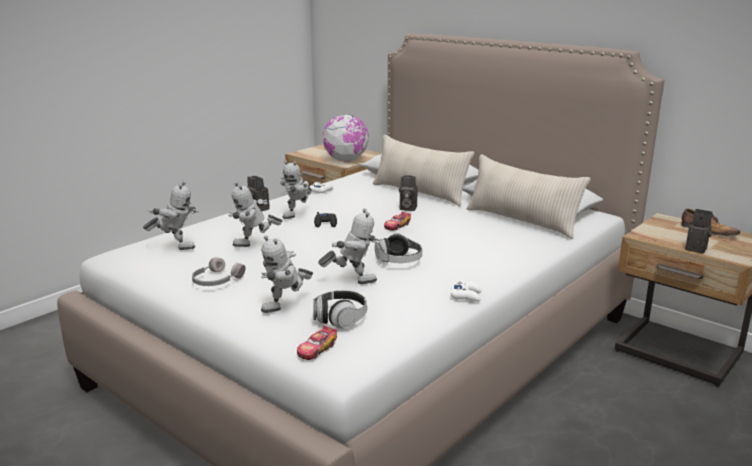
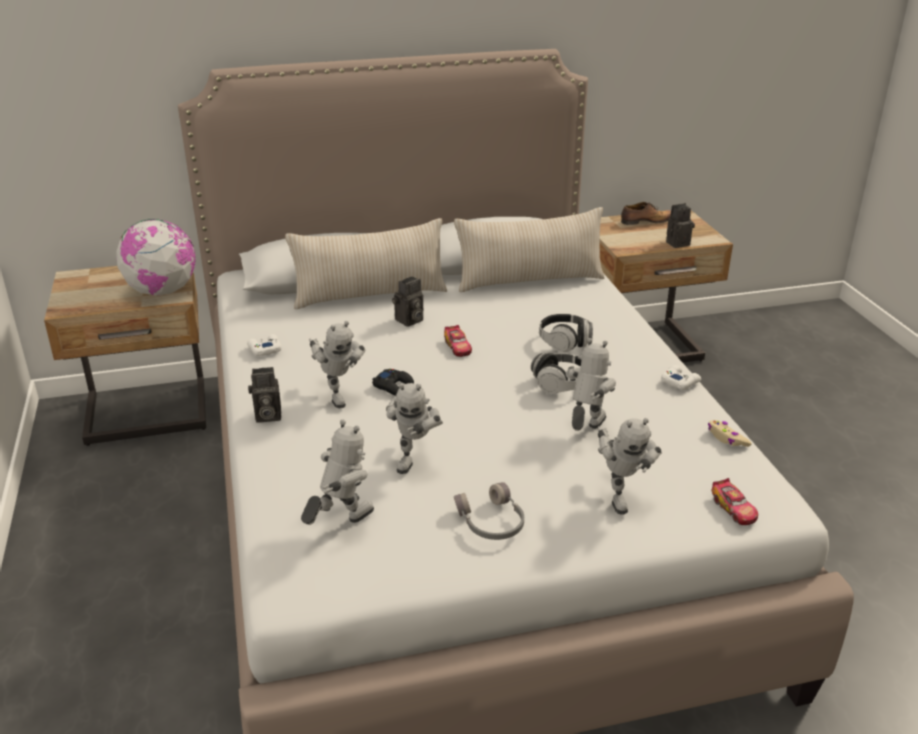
camera: 55 degrees left, 10 degrees up
(340, 319) = (674, 470): headphones -> headphones (565, 342)
(410, 328) = (727, 438): none -> beige game controller

